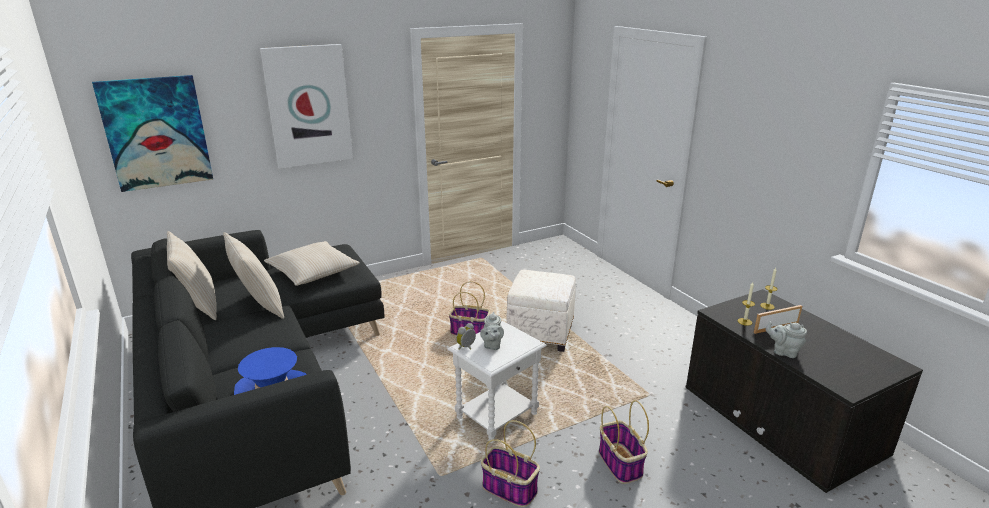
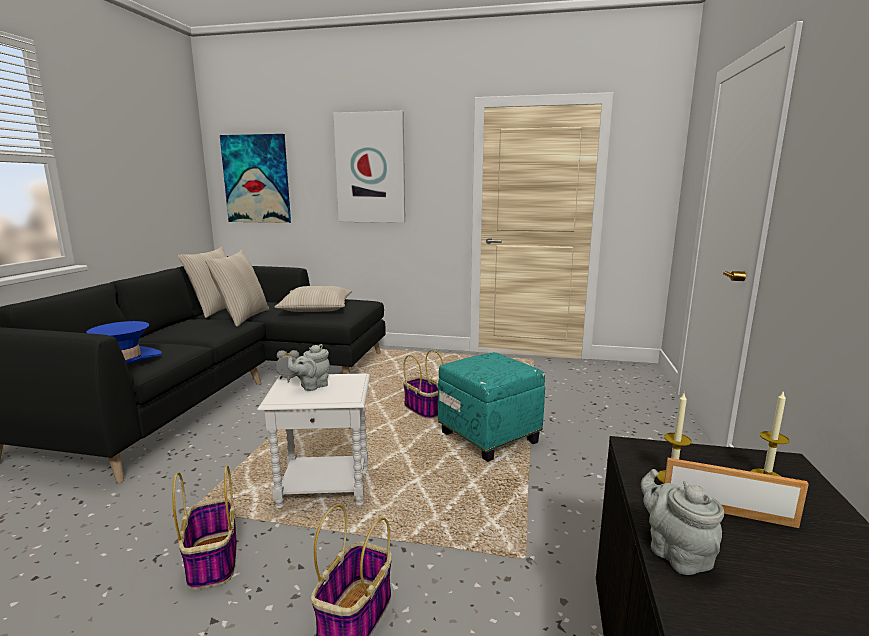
camera: 40 degrees right, 10 degrees down
(539, 335) = (487, 437): white ottoman -> turquoise ottoman

